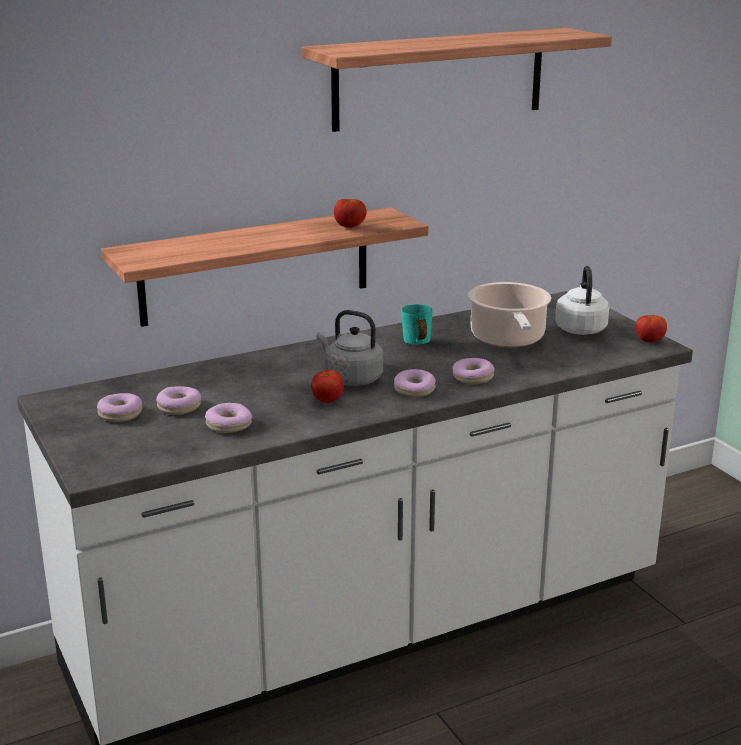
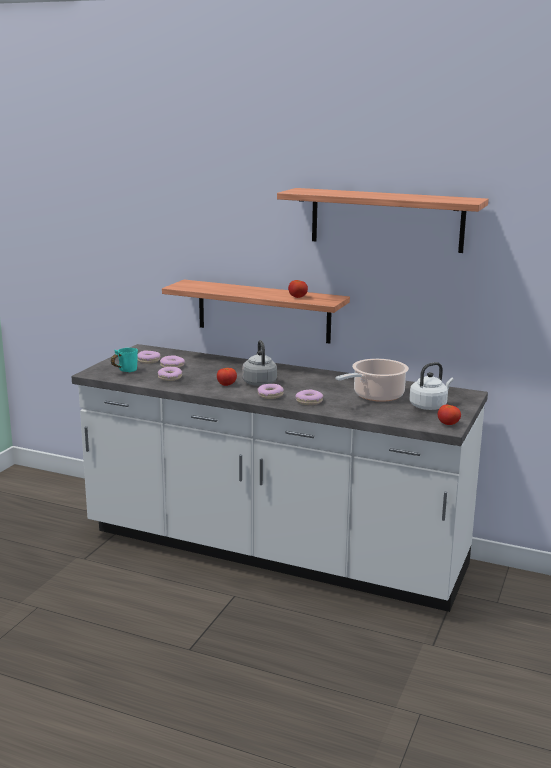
camera: 50 degrees right, 5 degrees down
(414, 344) = (325, 382): turquoise mug -> turquoise mug (124, 371)

